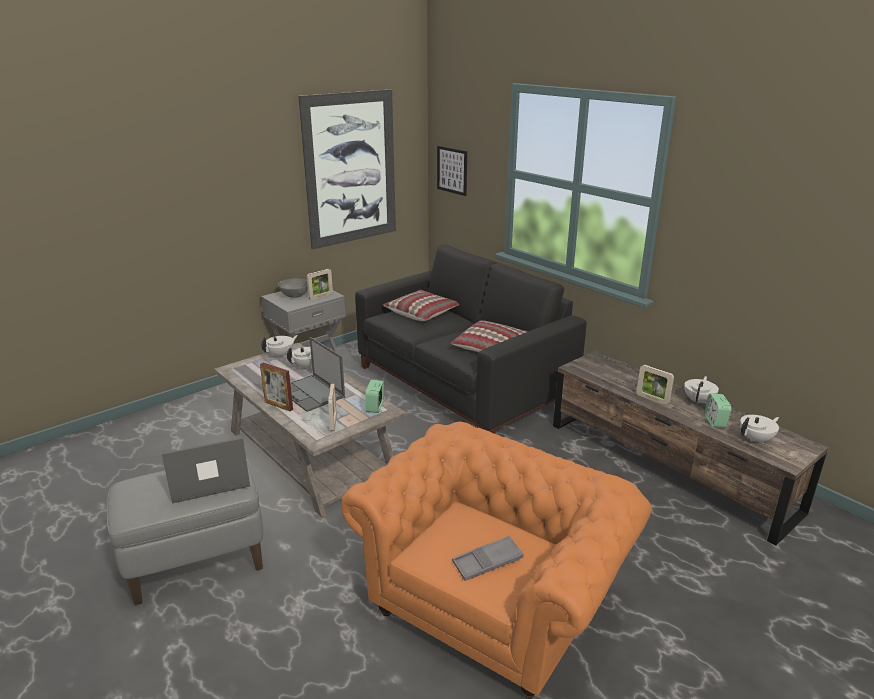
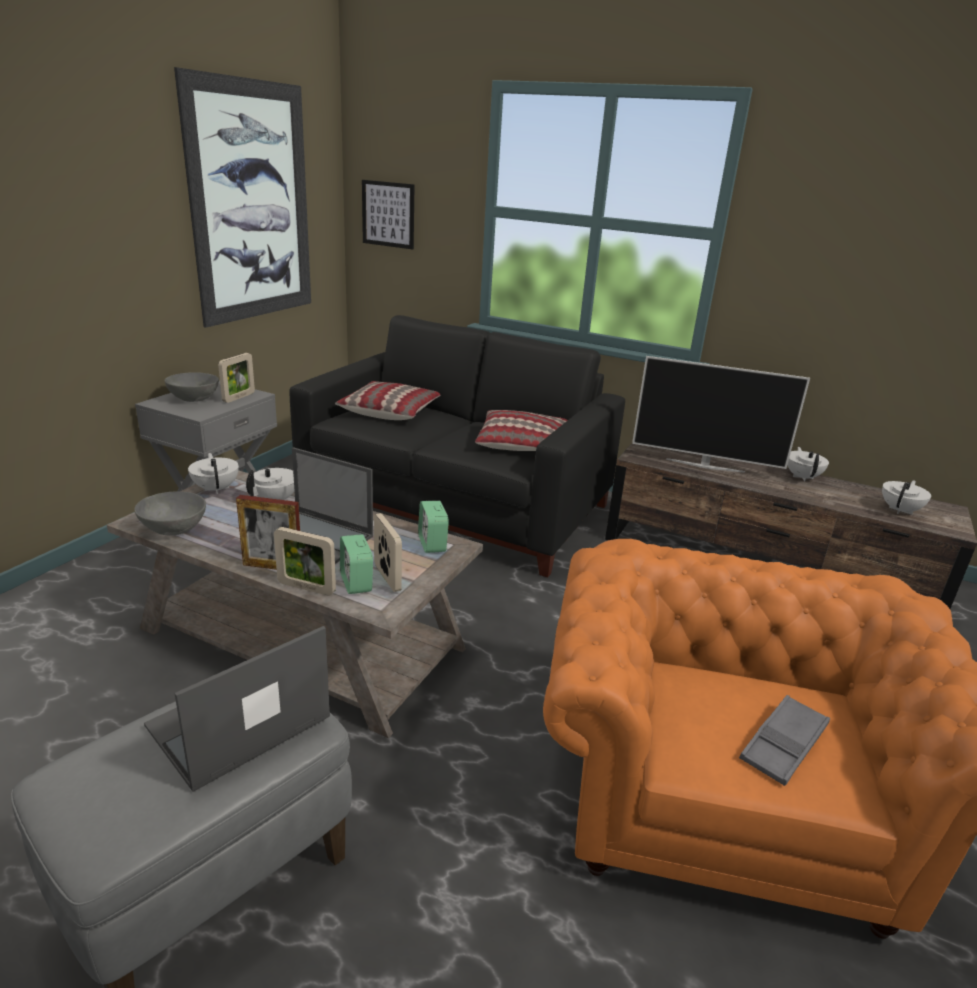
camera: 25 degrees left, 0 degrees up
(244, 376) = (174, 529): none -> grey bowl
(281, 355) = (216, 488): white teapot -> white teapot turned 45 degrees counterclockwise
(624, 380) = (705, 465): none -> television
(652, 399) = (755, 482): picture frame -> picture frame (306, 588)
(715, 421) = (842, 497): alarm clock -> alarm clock (356, 583)

